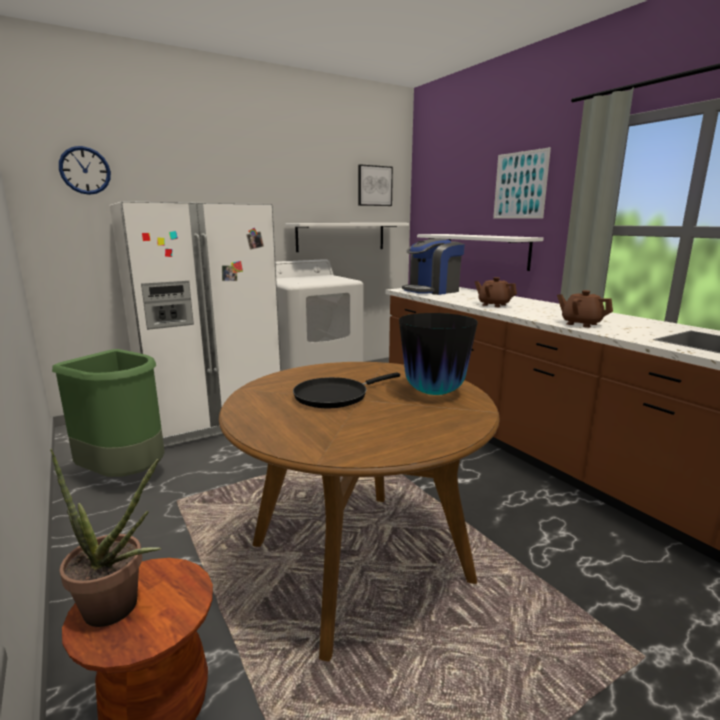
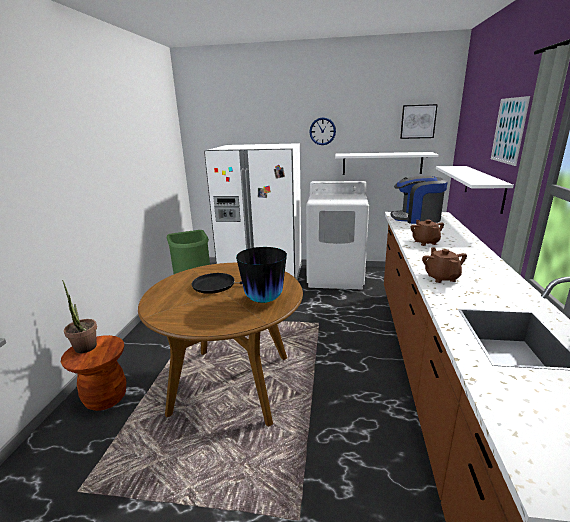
camera: 40 degrees right, 5 degrees up
(85, 170) = (216, 125): wall clock -> wall clock (322, 131)

